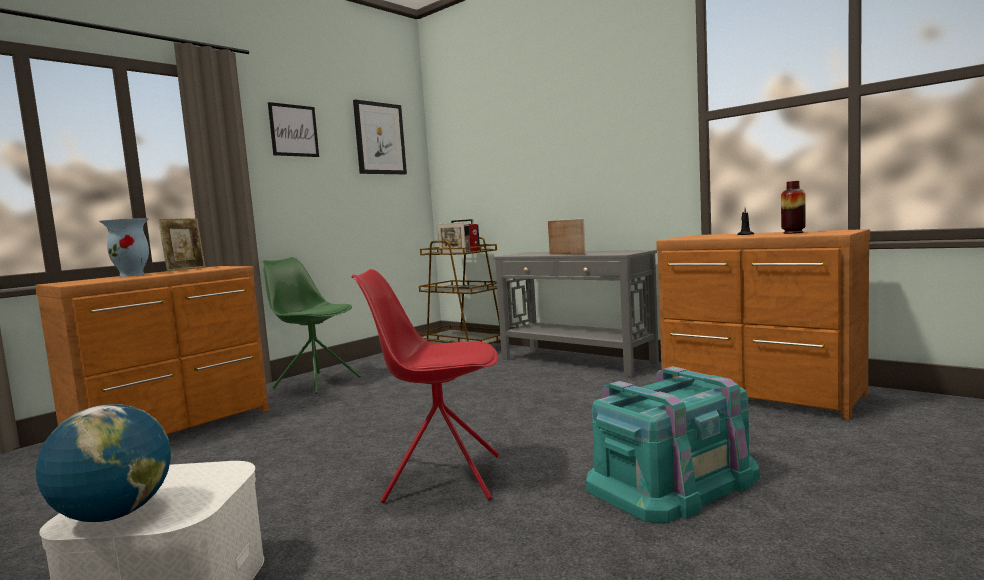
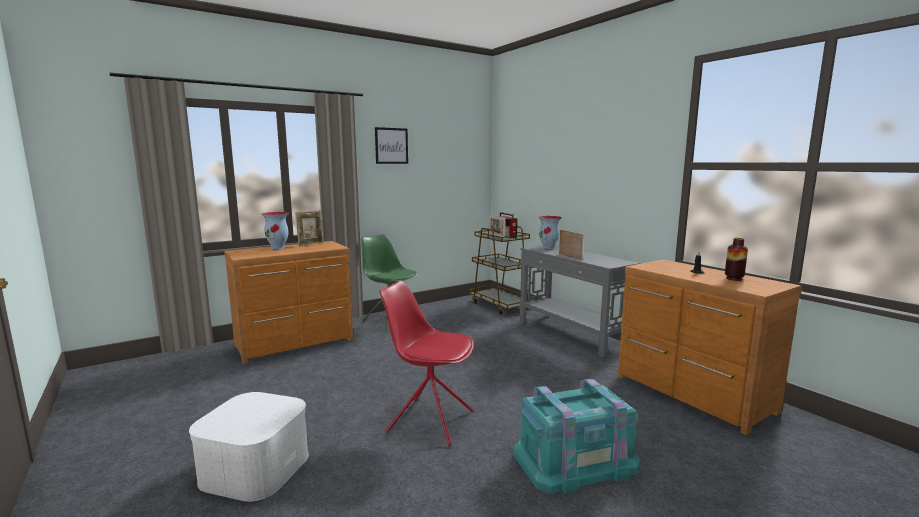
camera: 15 degrees right, 5 degrees up
(114, 515) = (225, 426): globe -> none
(379, 138) = (454, 148): picture -> none
(529, 253) = (549, 247): none -> vase

